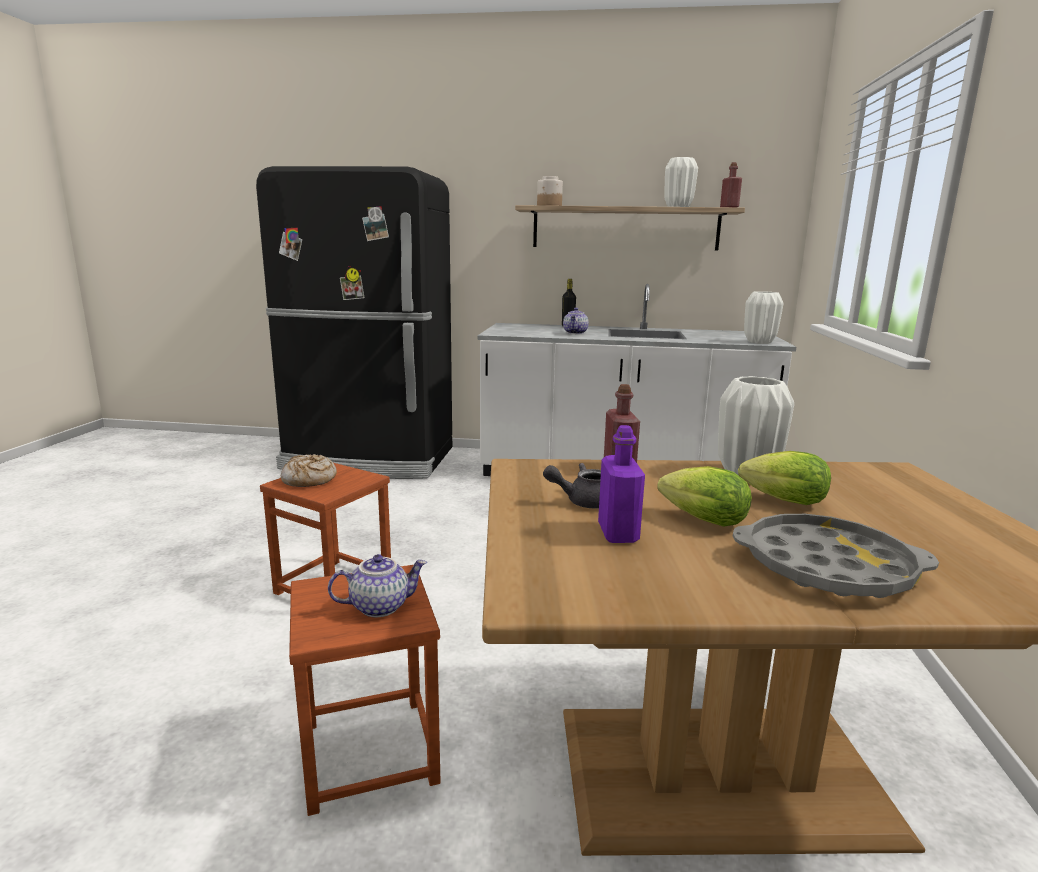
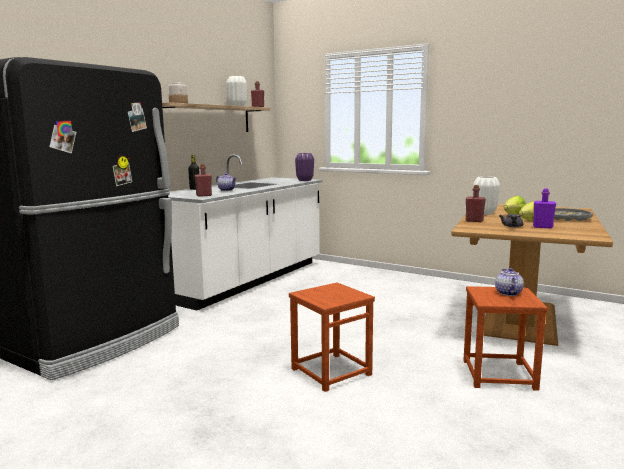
camera: 65 degrees left, 5 degrees down
(309, 480) = (326, 297): bread -> none
(512, 332) = (204, 195): none -> red bottle
(759, 342) = (305, 180): white vase -> purple vase

